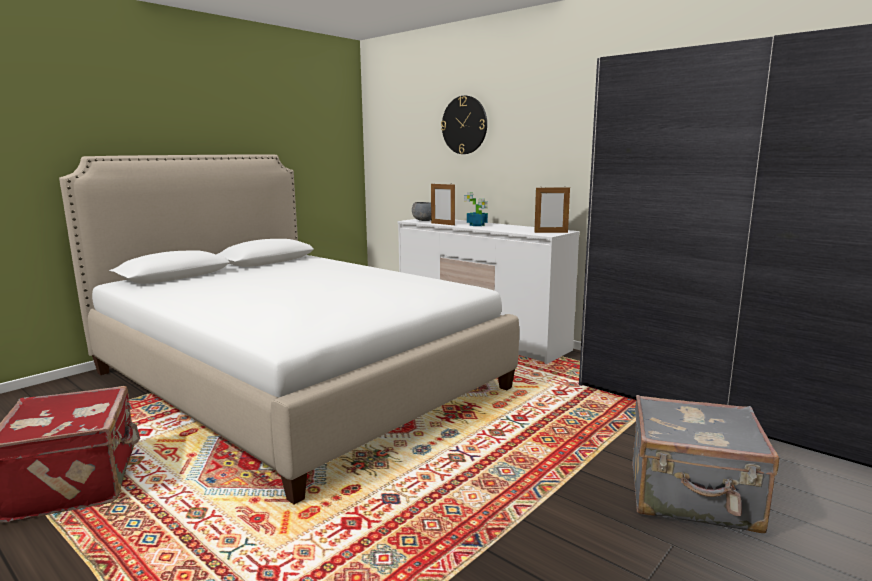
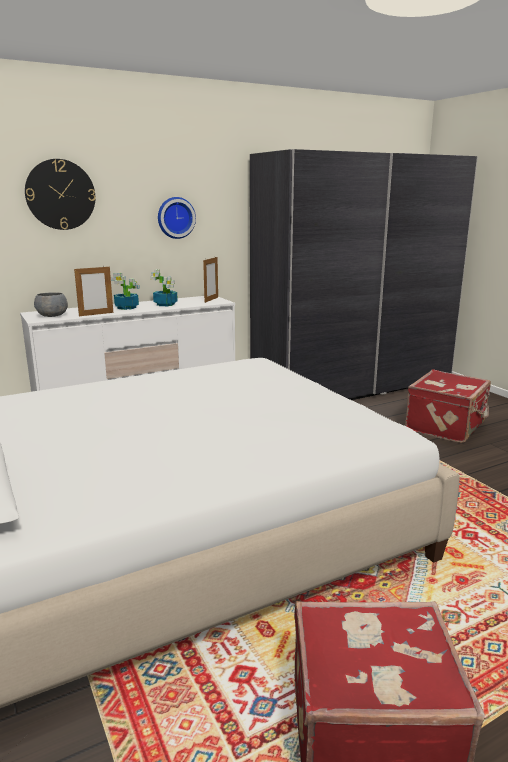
camera: 70 degrees left, 5 degrees up
(505, 228) = (166, 304): none -> potted plant
(552, 145) = (175, 217): none -> wall clock
(693, 497) = (446, 426): grey suitcase -> red suitcase

